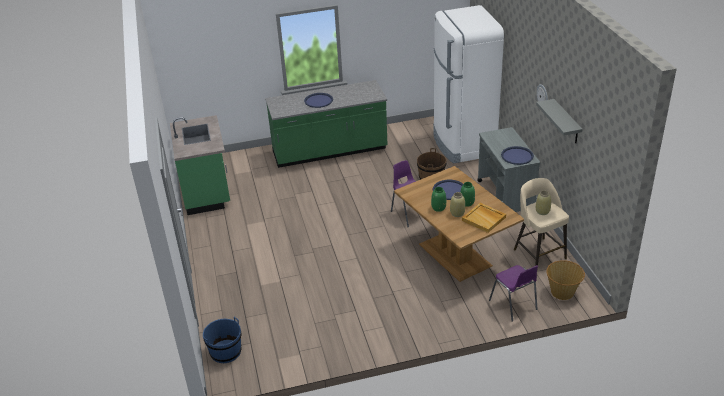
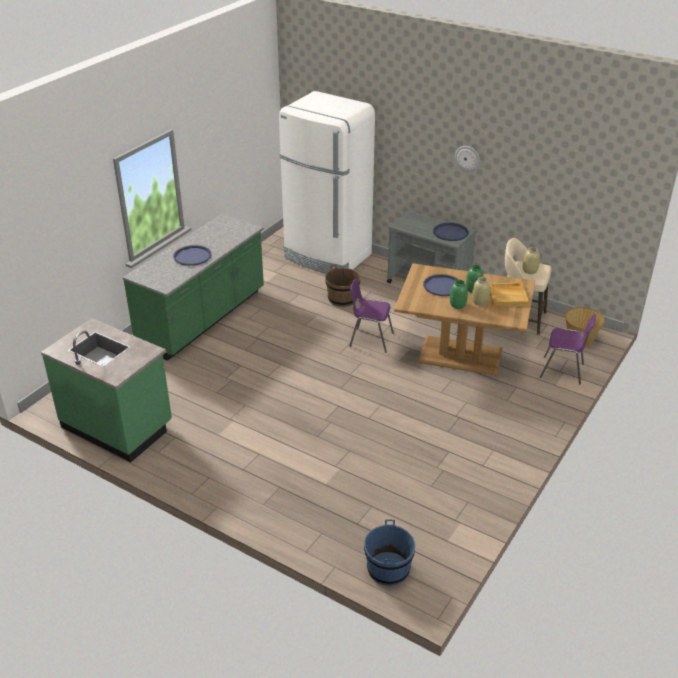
camera: 45 degrees left, 0 degrees up
(566, 122) = (521, 172): grey shelf -> none

